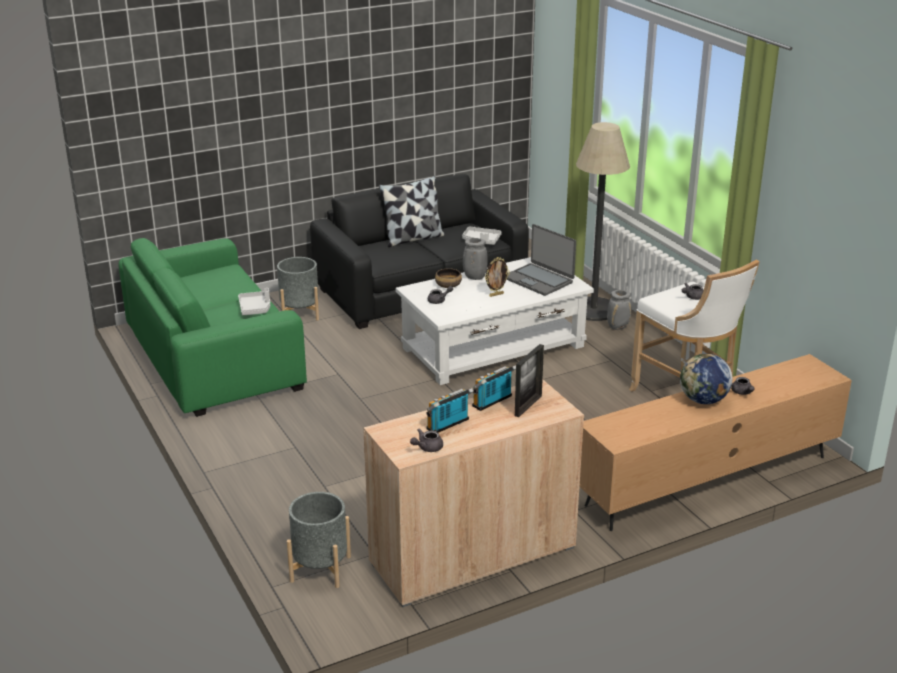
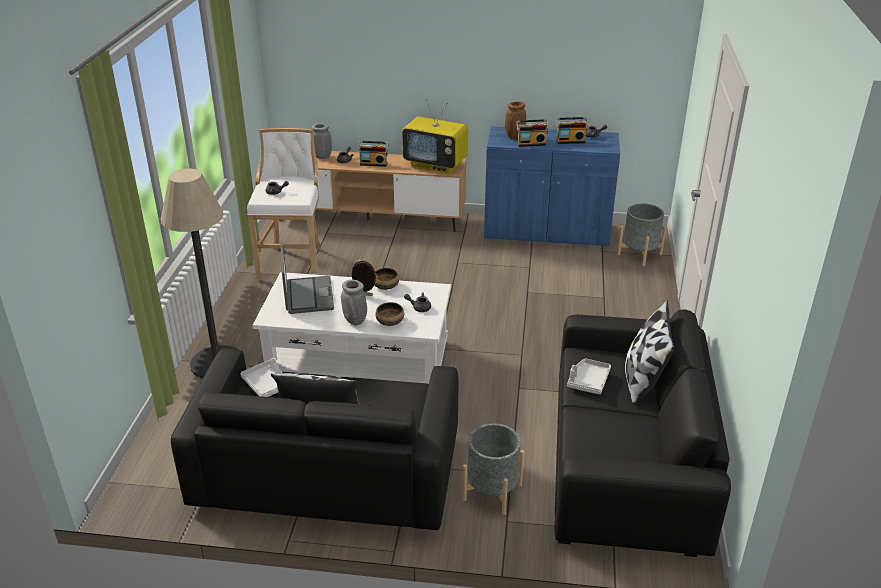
camera: 145 degrees left, 5 degrees up
(212, 325) = (642, 380): none -> pillow
(213, 357) = (627, 462): green sofa -> black sofa
(472, 555) = (546, 232): beige cabinet -> blue cabinet
(490, 306) = (386, 285): none -> bowl
(528, 406) = (514, 137): picture frame -> brown vase
(618, 327) = (231, 336): grey vase -> grey vase (322, 157)
(631, 427) = (436, 165): none -> television
(703, 400) = (374, 163): globe -> radio

